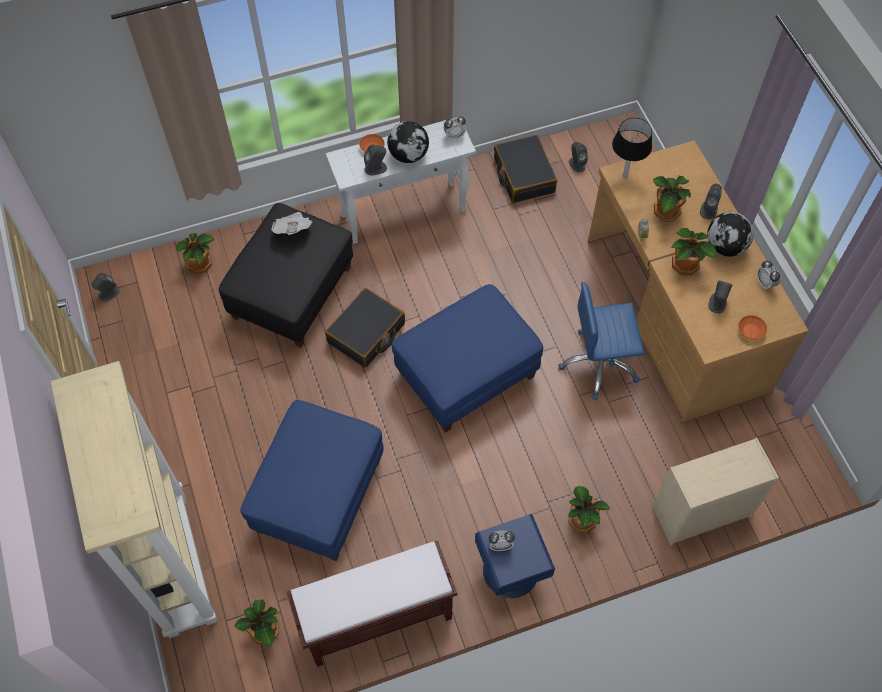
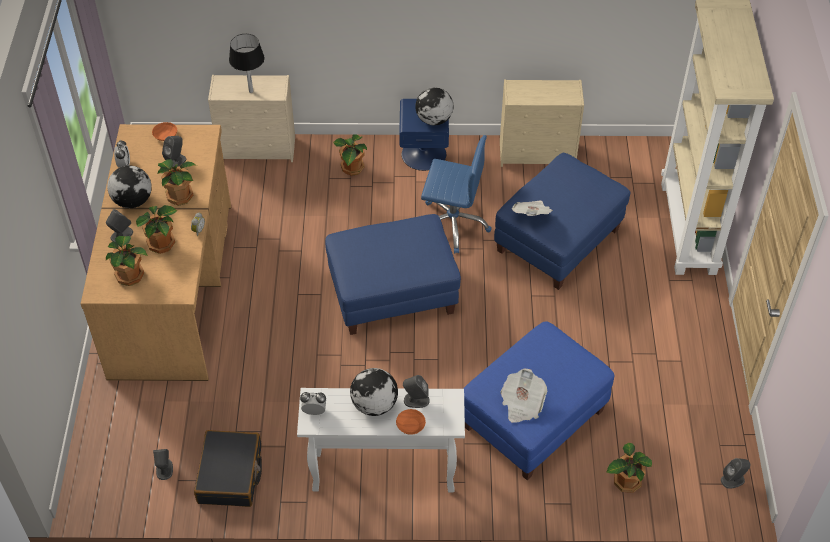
camera: 160 degrees left, 10 degrees down
(264, 632) = (625, 169): potted plant -> potted plant (130, 275)
(292, 293) = (533, 420): black ottoman -> blue ottoman
(340, 430) = (531, 215): none -> newspaper
(366, 333) = (471, 357): black suitcase -> none
(376, 619) = (538, 154): brown bench -> beige dresser
(500, 545) = (433, 120): alarm clock -> globe
(599, 364) = (268, 269): blue office chair -> blue office chair (453, 224)
(624, 176) = (175, 288): black table lamp -> black table lamp (251, 91)

